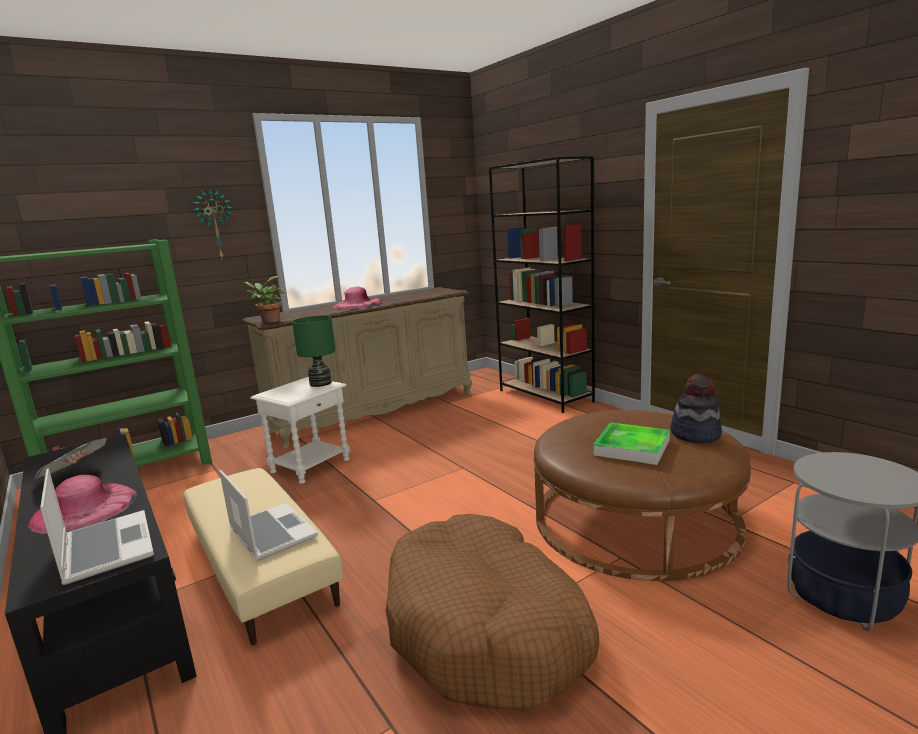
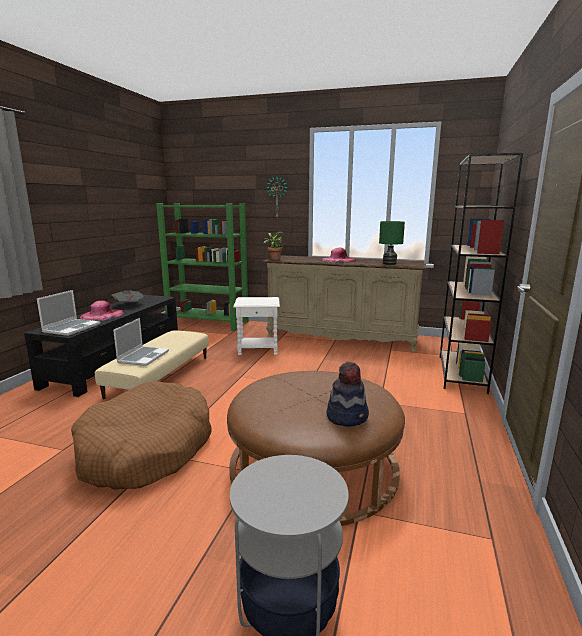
camera: 50 degrees right, 0 degrees up
(320, 383) = (270, 301): green table lamp -> green table lamp (389, 263)
(632, 447) = (291, 399): tray -> none

